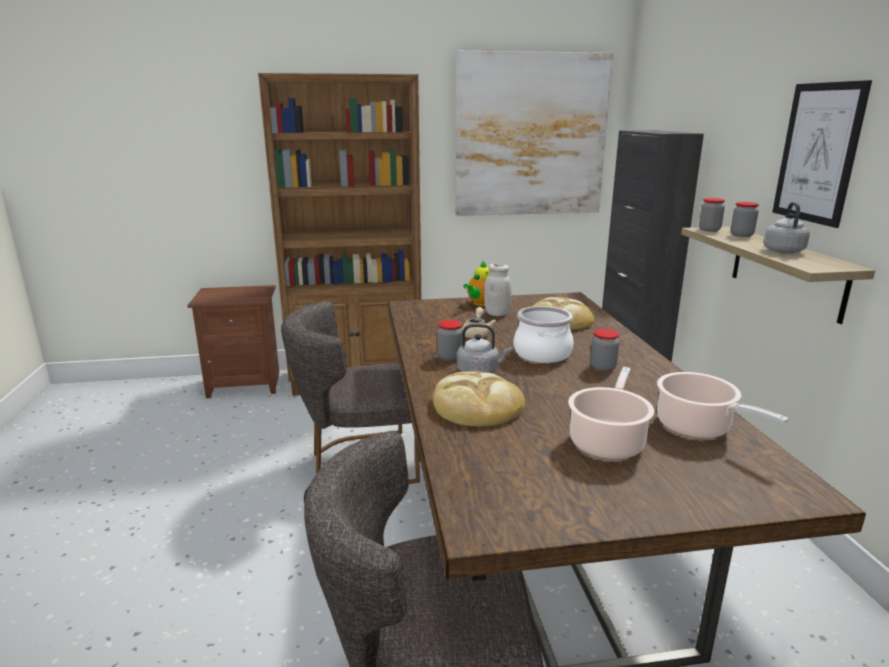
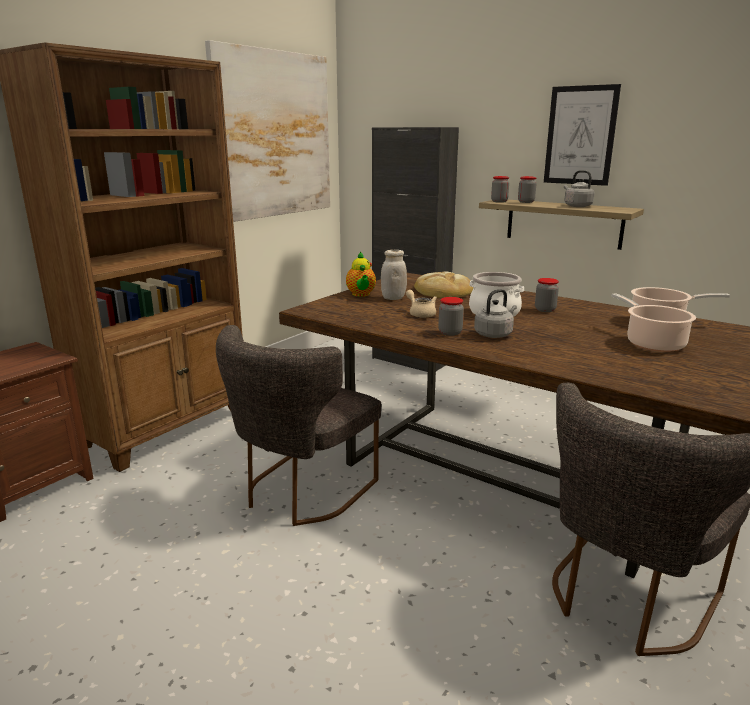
camera: 45 degrees left, 0 degrees up
(476, 405) = (550, 352): bread -> none

